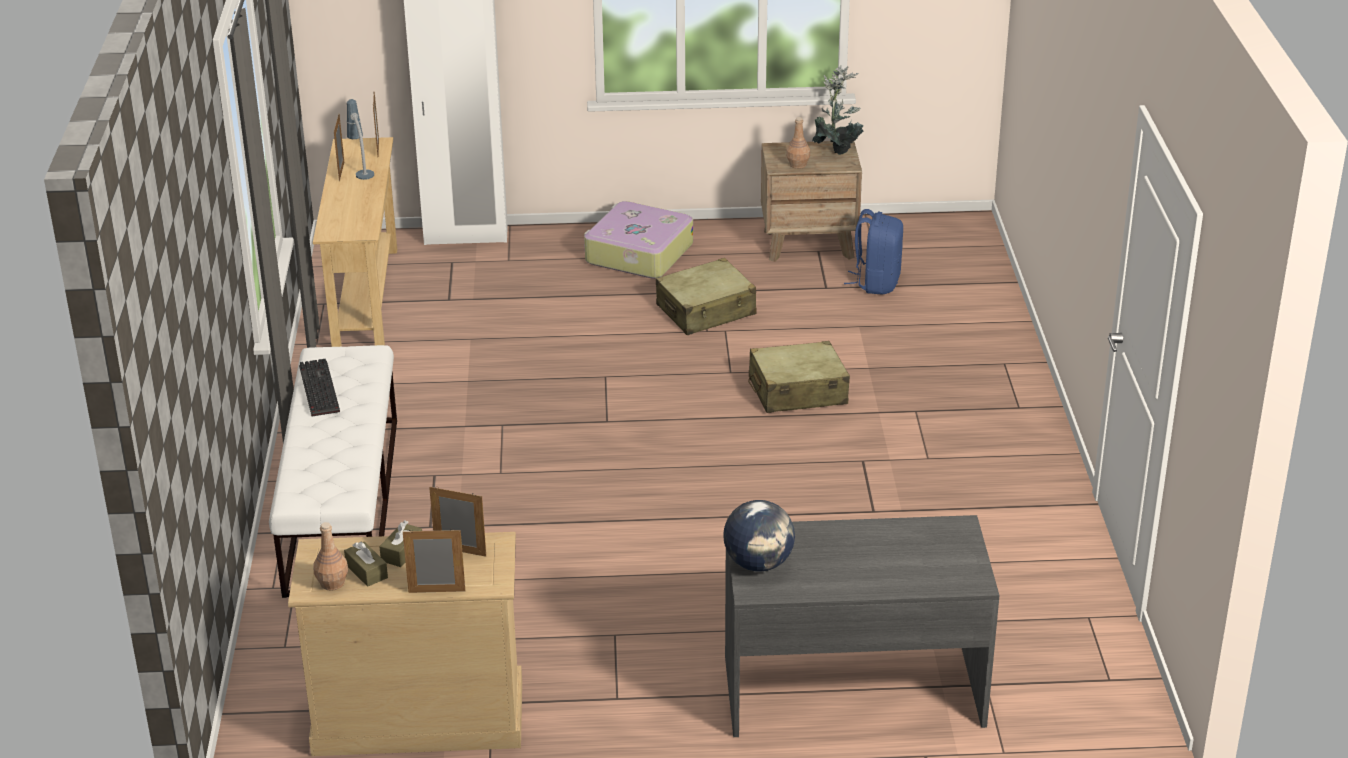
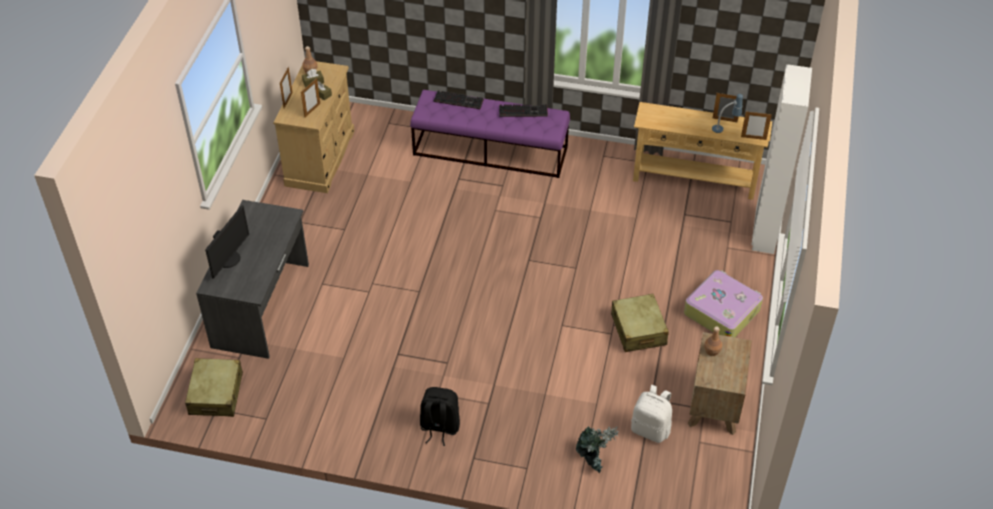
camera: 105 degrees right, 15 degrees up
(301, 463) = (459, 100): none -> keyboard
(343, 503) = (491, 151): white bench -> purple bench
(759, 563) = (266, 214): globe -> none
(797, 392) = (529, 351): beige suitcase -> beige suitcase (216, 393)
(836, 150) = (731, 379): potted plant -> potted plant (593, 460)
(876, 283) = (651, 429): blue backpack -> white backpack
(896, 577) = (229, 259): none -> monitor
(987, 445) = (439, 427): none -> black backpack

